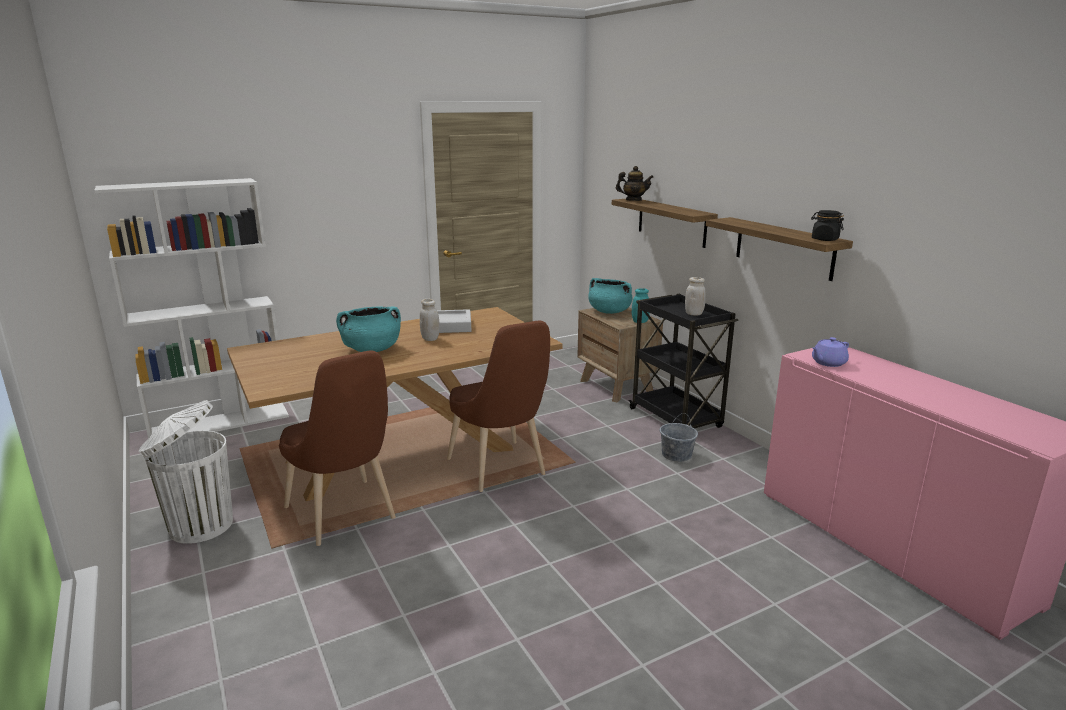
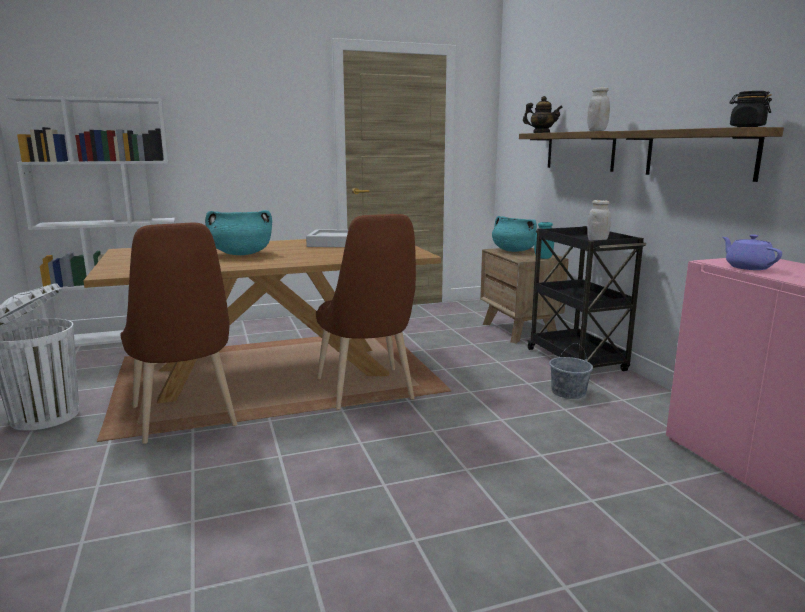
camera: 10 degrees right, 5 degrees down
(430, 339) = (306, 250): white jar -> white jar (597, 131)
(828, 363) = (747, 267): purple teapot -> purple teapot turned 90 degrees clockwise

